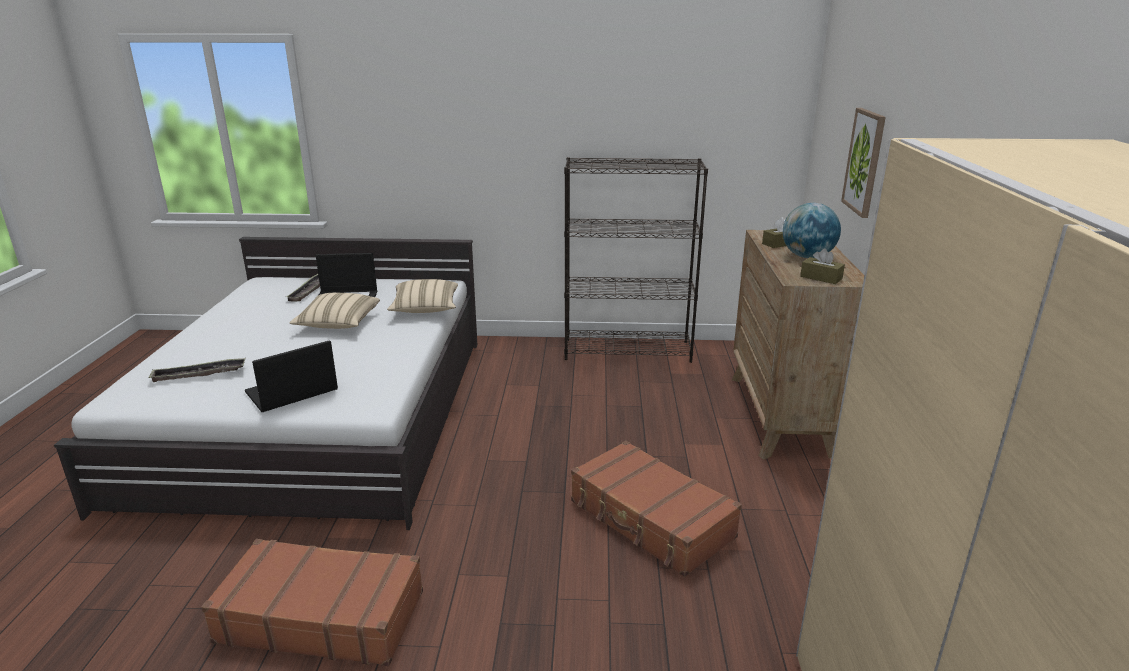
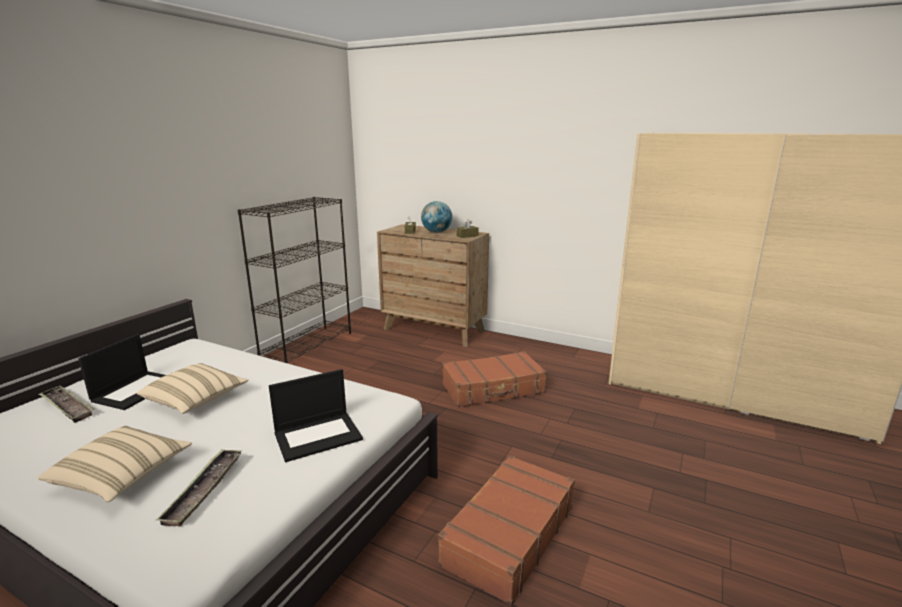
camera: 65 degrees left, 5 degrees down
(291, 392) = (318, 435): laptop -> laptop turned 105 degrees counterclockwise
(425, 309) = (232, 359): beige pillow -> beige pillow (122, 476)
(864, 162) = (442, 176): picture -> none

